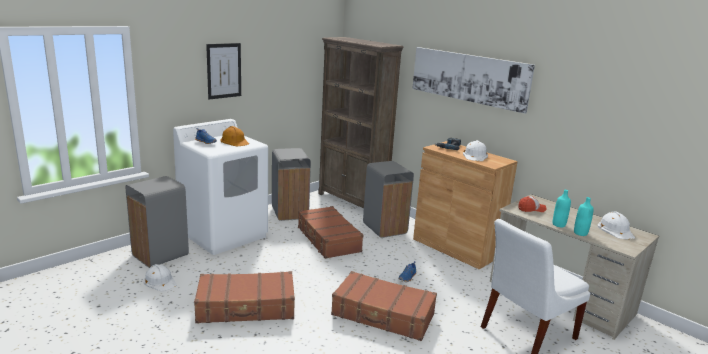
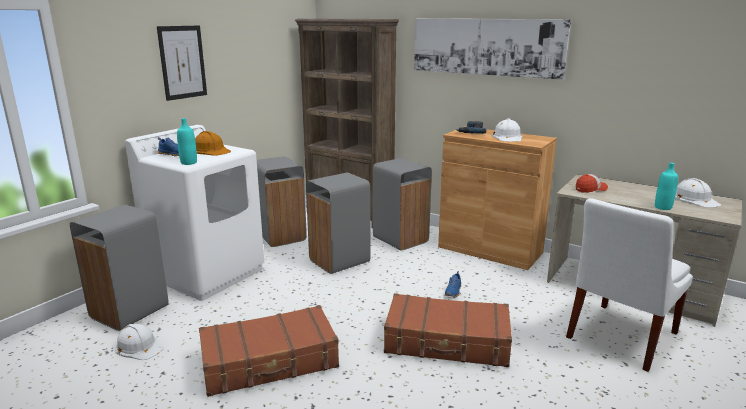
camera: 10 degrees left, 0 degrees up
(328, 239) = (340, 261): brown suitcase -> grey trash can
(558, 225) = (633, 201): turquoise bottle -> turquoise bottle (189, 163)

